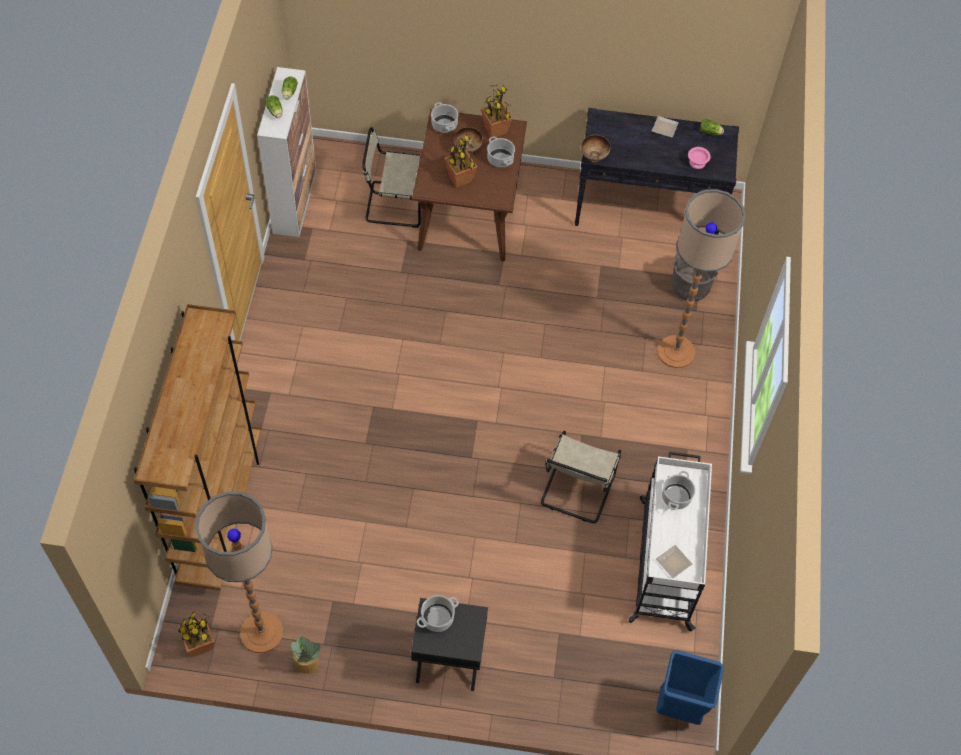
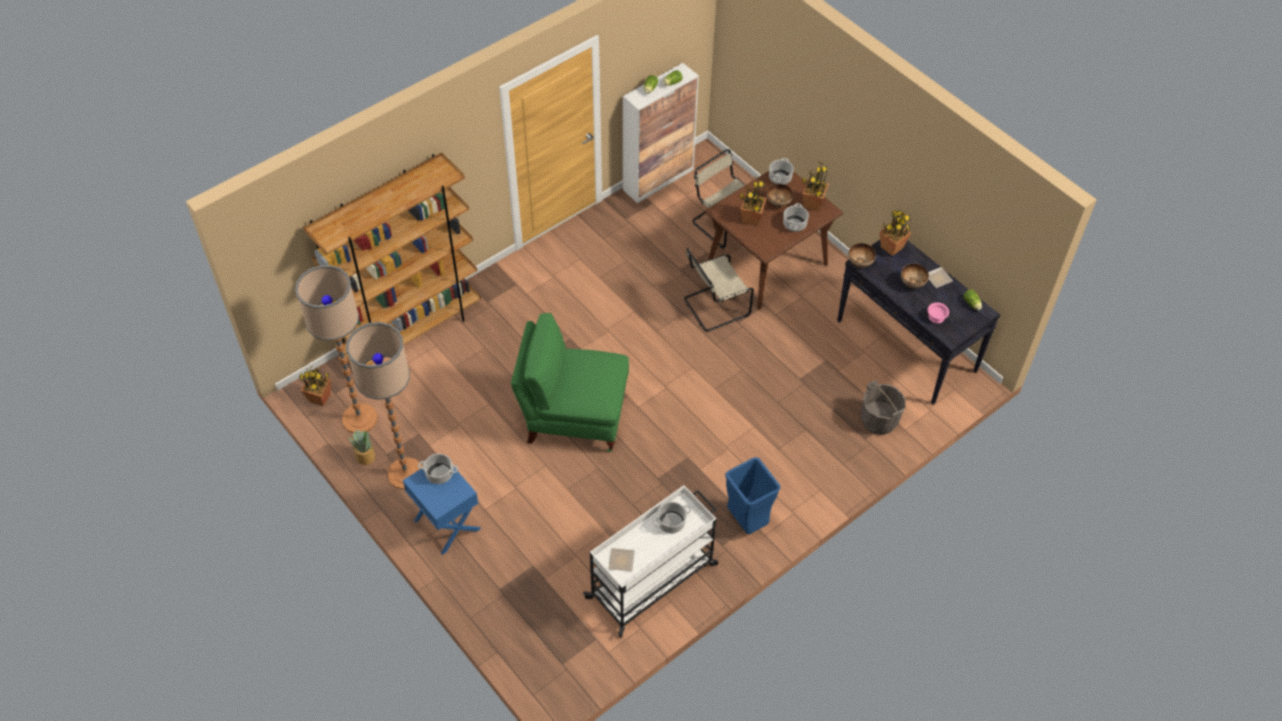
camera: 45 degrees right, 5 degrees down
(448, 661) = (446, 525): black nightstand -> blue nightstand
(453, 475) = (574, 417): none -> green chair
(576, 491) = (643, 490): beige chair -> beige chair (714, 307)
(603, 126) = (891, 247): none -> potted plant
(650, 147) = (912, 284): none -> bowl
(675, 352) = (817, 455): floor lamp -> floor lamp (405, 473)
(678, 709) = (556, 677): blue trash can -> blue trash can (746, 521)

